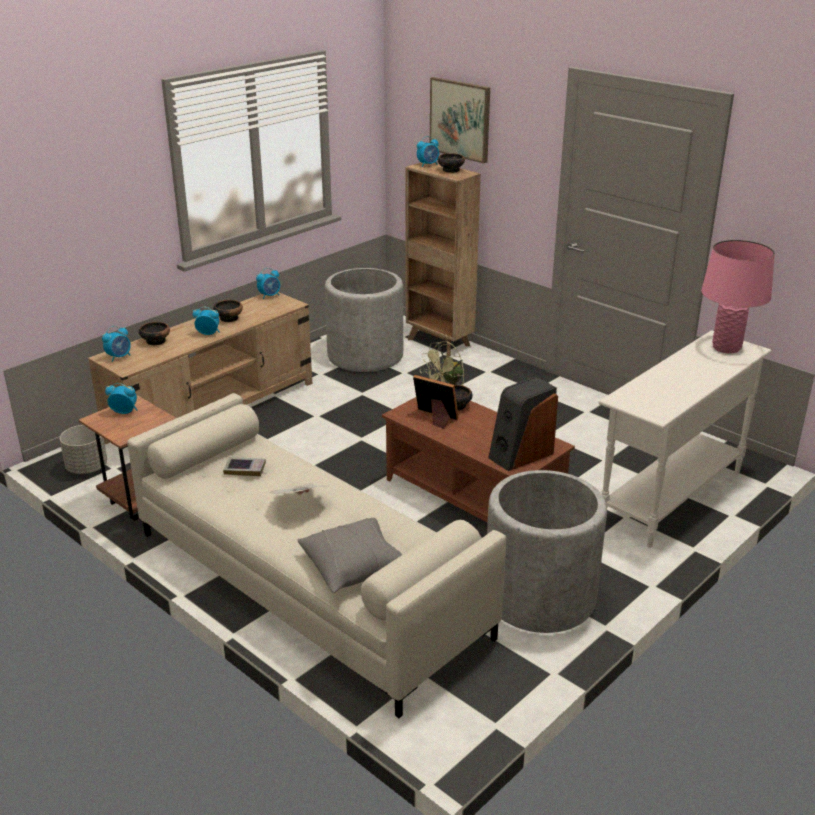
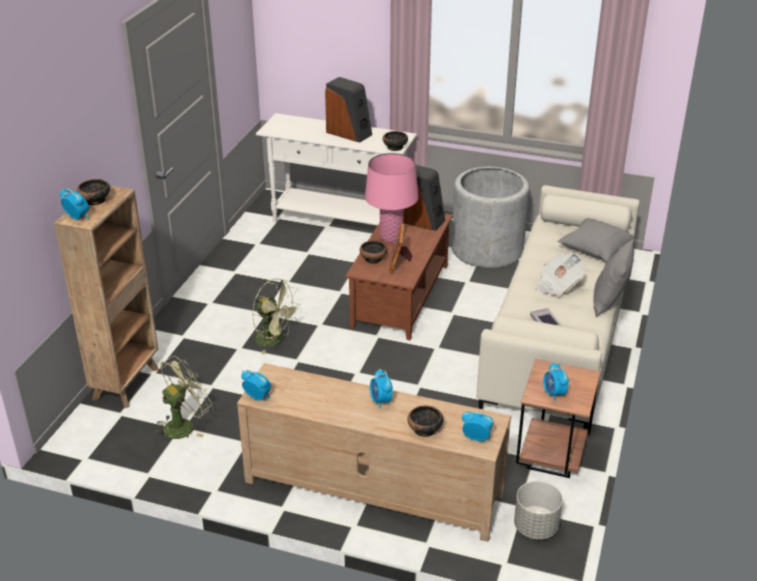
camera: 115 degrees left, 5 degrees up
(229, 318) = (335, 402): bowl -> bowl (395, 147)
(236, 528) = (609, 301): none -> grey pillow
(365, 355) = (184, 425): grey planter -> green fan
(460, 119) = (58, 152): picture -> none
(683, 380) = (349, 133): none -> speaker
(726, 348) = (285, 125): pink table lamp -> pink table lamp (391, 237)

